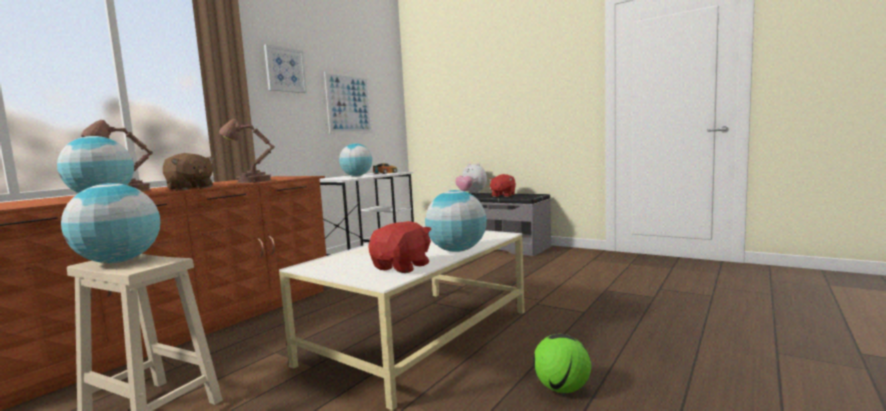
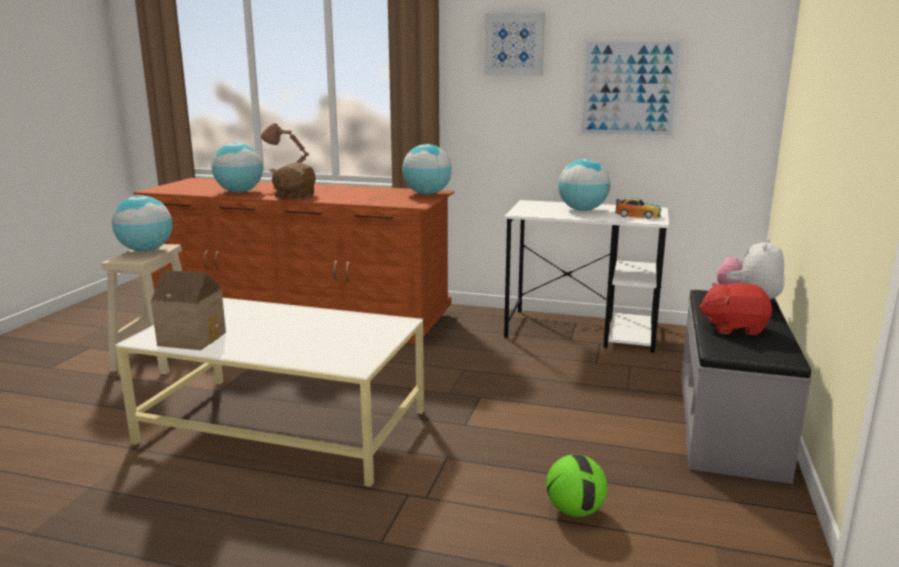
camera: 70 degrees right, 10 degrees up
(251, 181) = (356, 199): brown table lamp -> none
(402, 267) = (193, 338): red plush toy -> toy house
(457, 251) = (259, 352): globe -> globe (427, 194)
(562, 388) = (145, 532): football -> football (574, 511)

